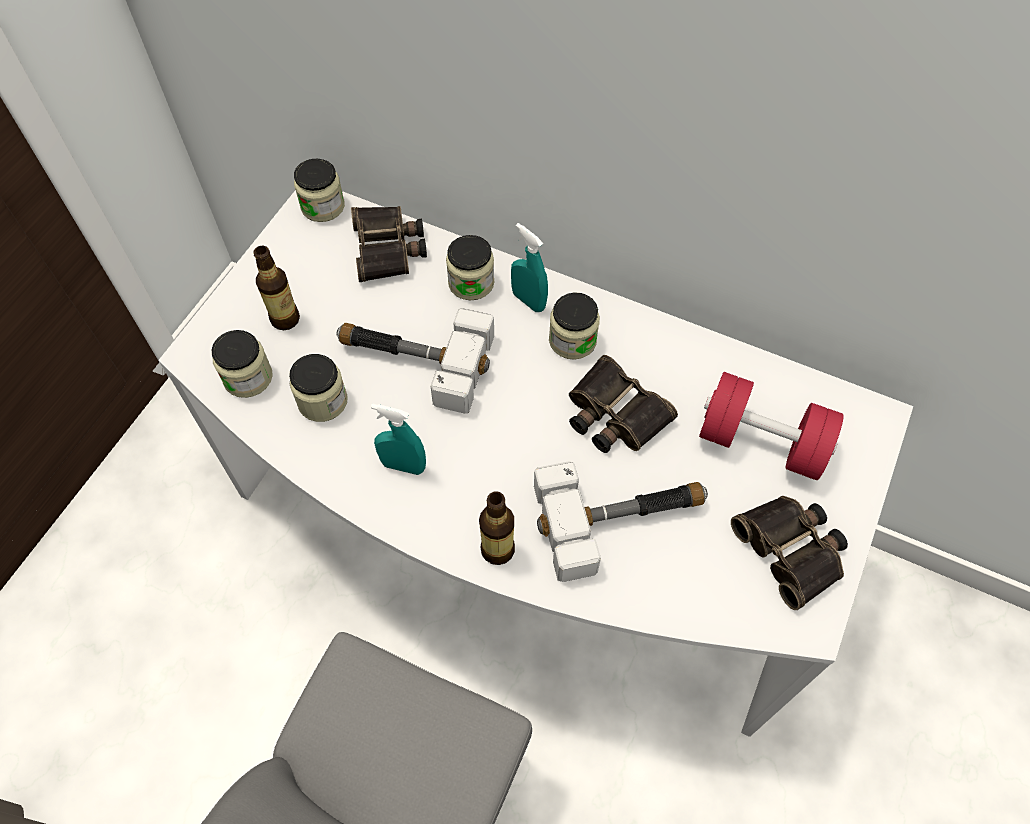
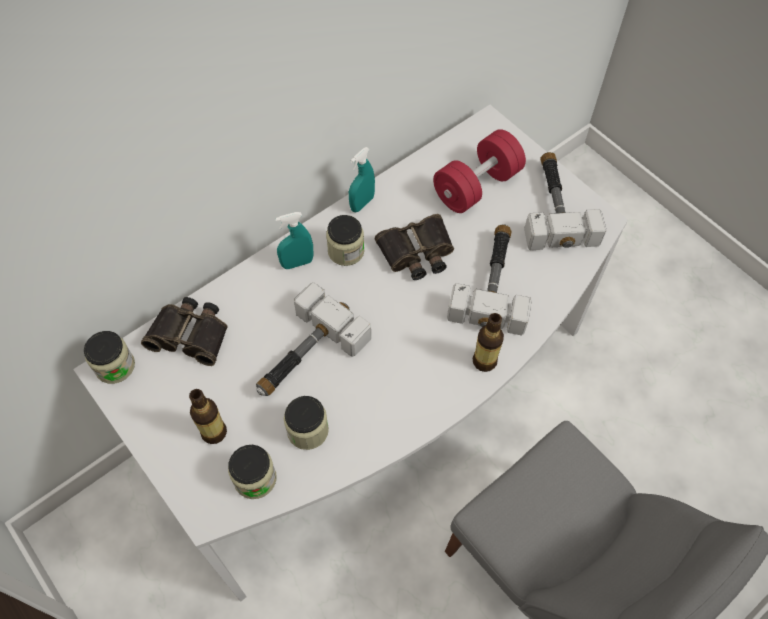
camera: 65 degrees left, 0 degrees up
(403, 466) = (392, 395): turquoise spray bottle -> turquoise spray bottle (362, 203)
(471, 282) = (259, 292): jar -> none
(792, 550) = (554, 206): binoculars -> hammer

